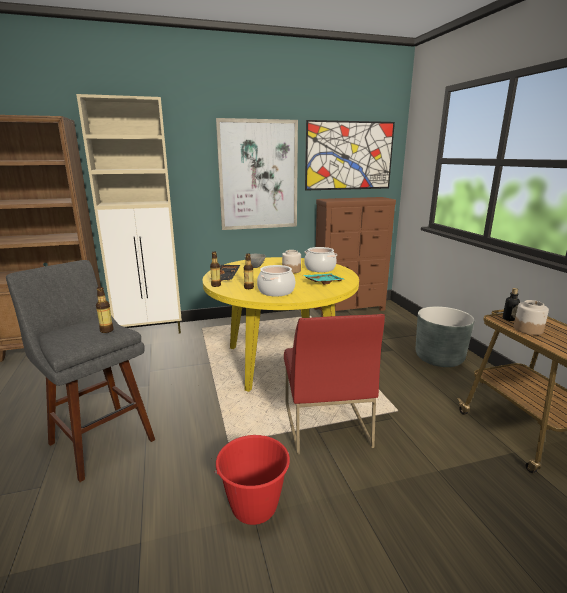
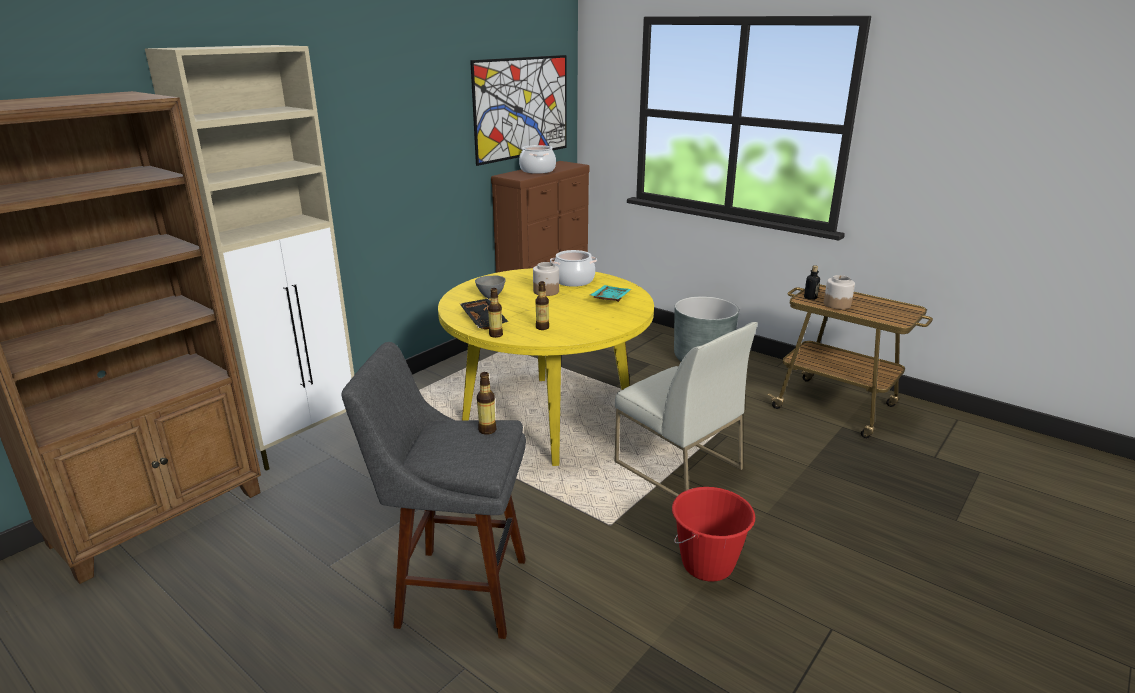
camera: 35 degrees left, 5 degrees up
(258, 175) = (418, 152): picture -> none
(276, 291) = (582, 324): cooking pot -> cooking pot (537, 171)
(325, 423) = (676, 465): red chair -> white chair

